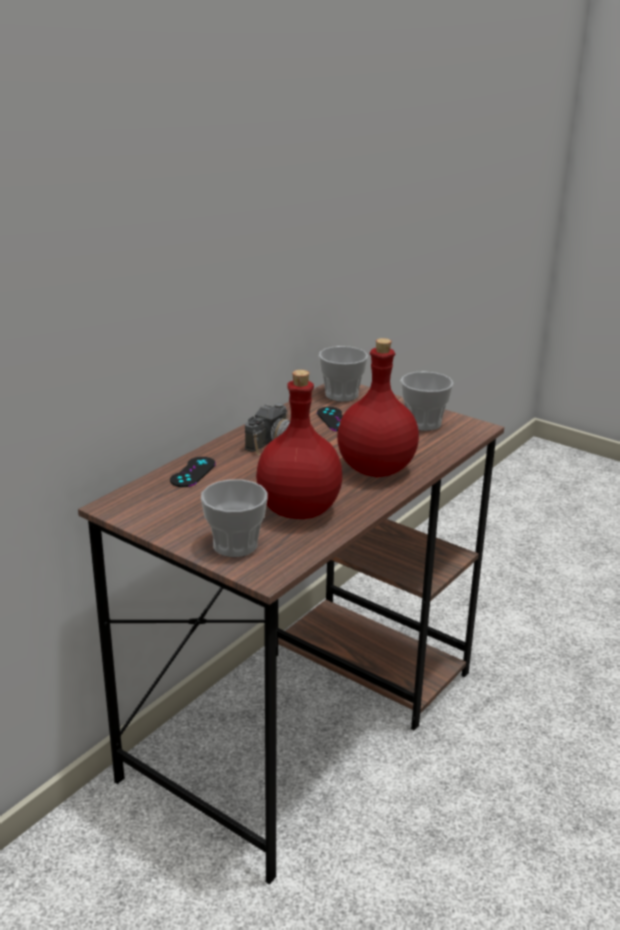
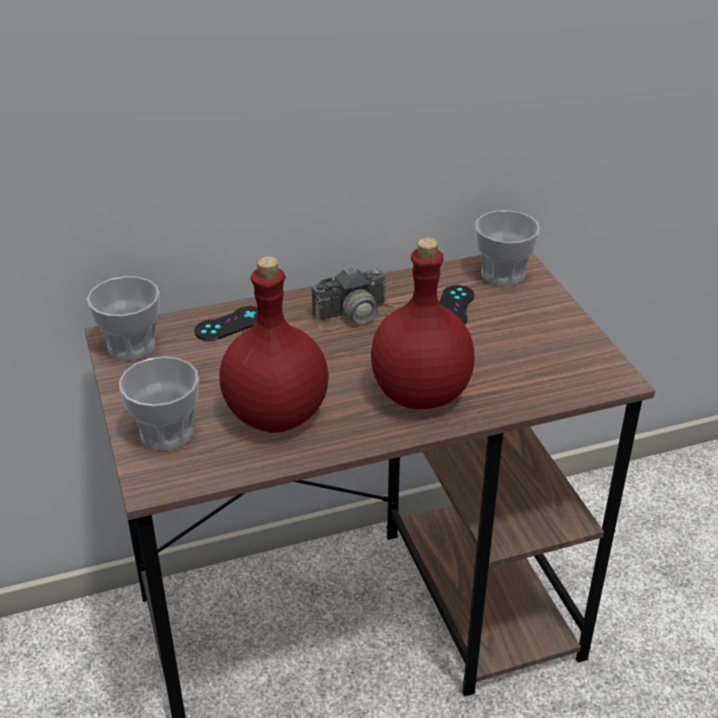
camera: 35 degrees right, 10 degrees up
(423, 423) = (554, 348): cup -> cup (131, 346)

